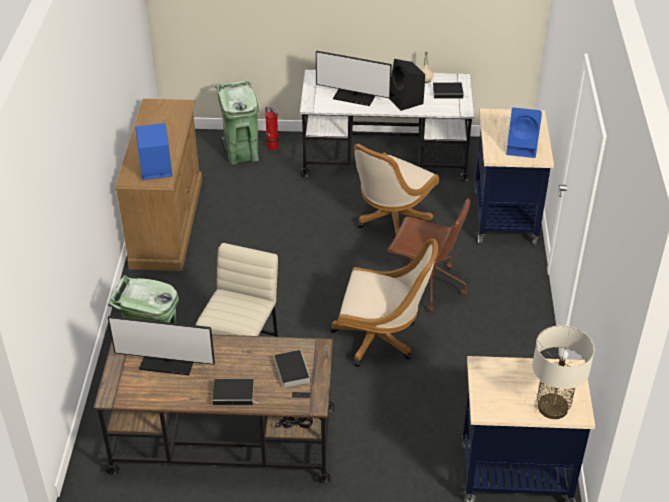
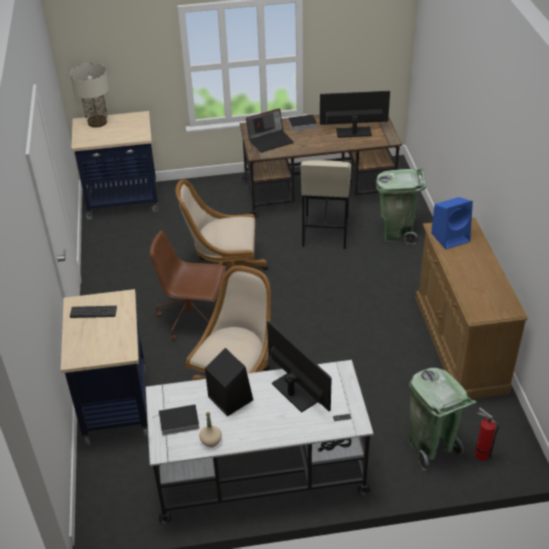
camera: 170 degrees right, 0 degrees up
(273, 147) = (399, 464): fire extinguisher -> fire extinguisher (480, 453)
(291, 370) = (270, 140): book -> laptop
(354, 97) = (294, 392): monitor -> monitor turned 45 degrees clockwise
(522, 148) = (93, 312): blue speaker -> keyboard

